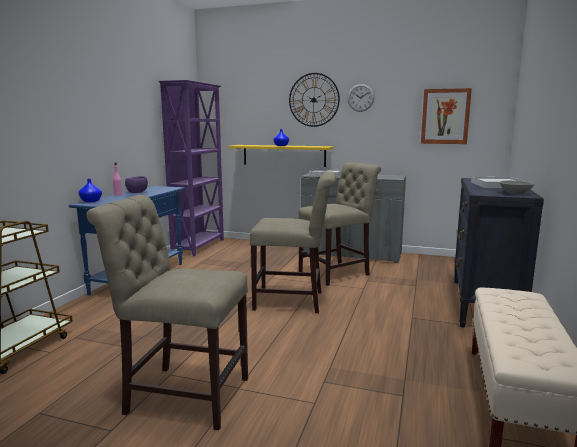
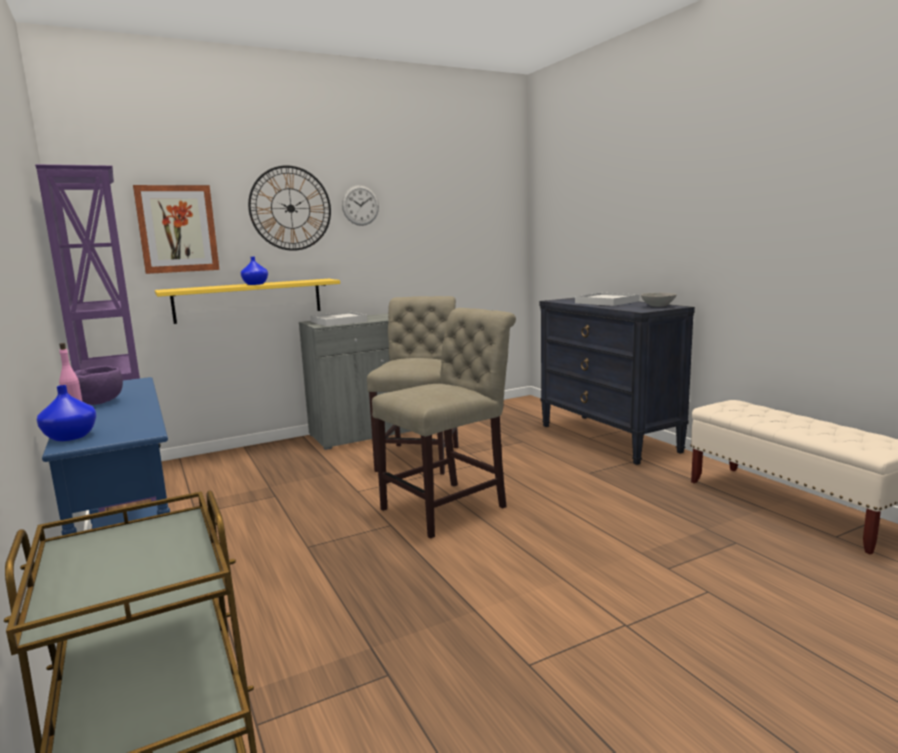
camera: 45 degrees left, 0 degrees up
(182, 394) = (596, 673): beige chair -> none
(445, 116) = (464, 230): picture -> picture (177, 229)

